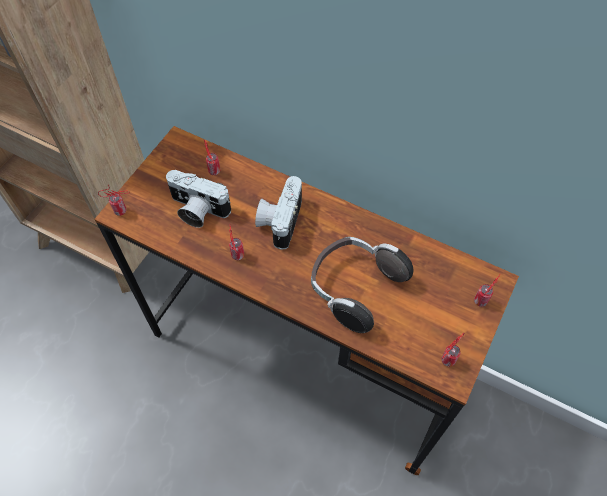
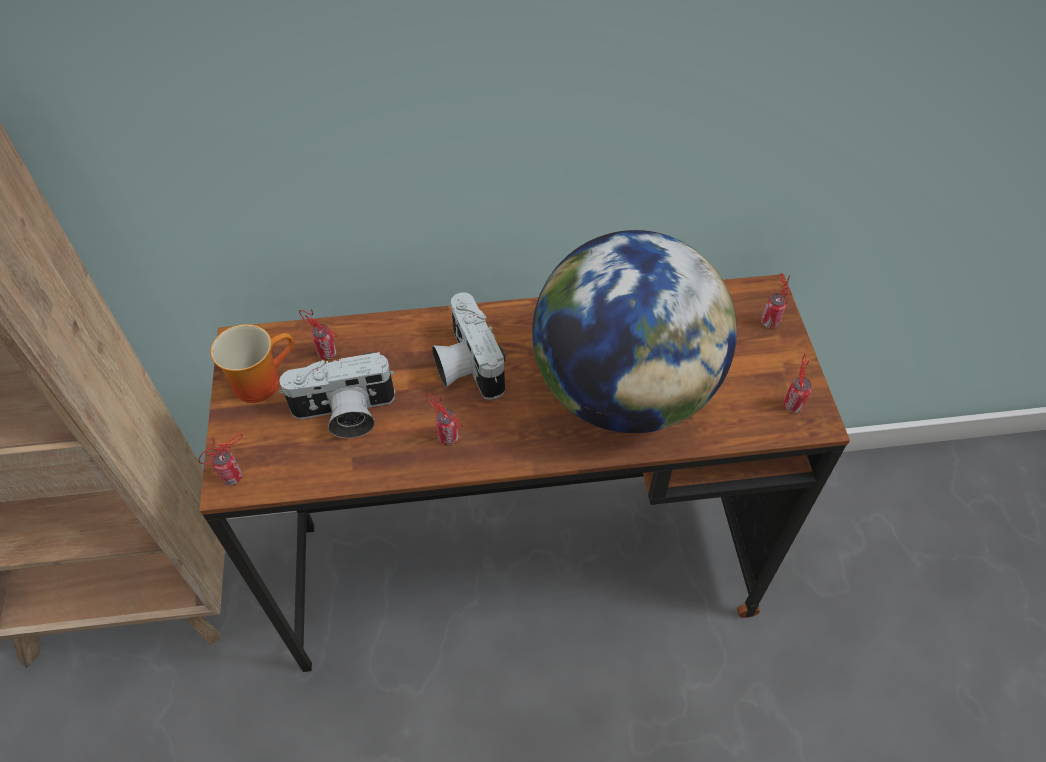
camera: 35 degrees left, 5 degrees down
(172, 166) = (260, 379): none -> mug
(354, 288) = (624, 390): headphones -> globe

